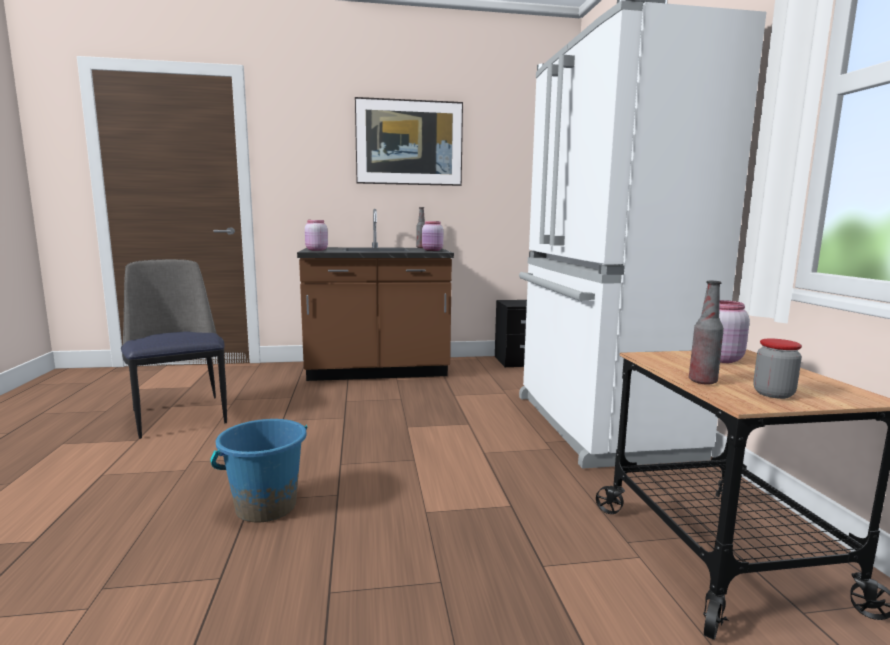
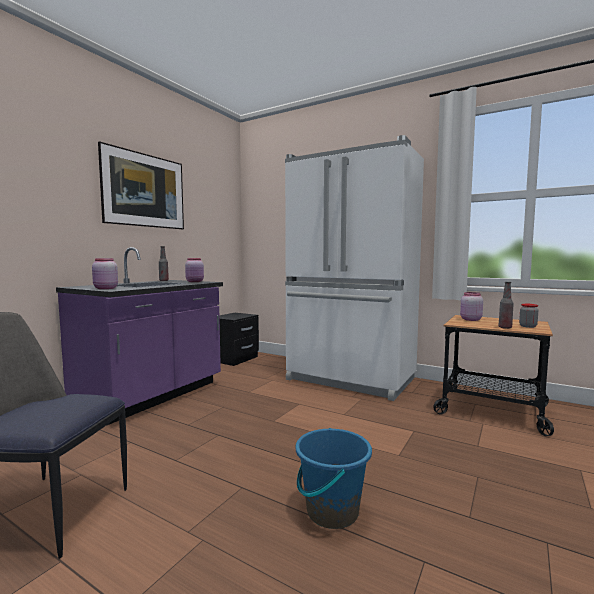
camera: 50 degrees left, 5 degrees down
(377, 371) = (152, 396): brown counter -> purple counter

